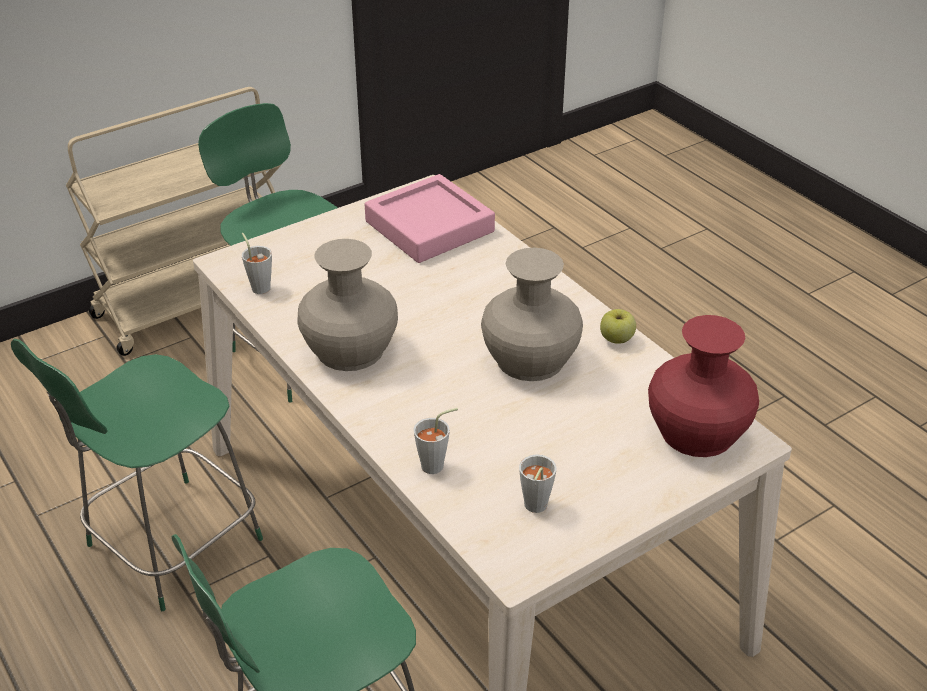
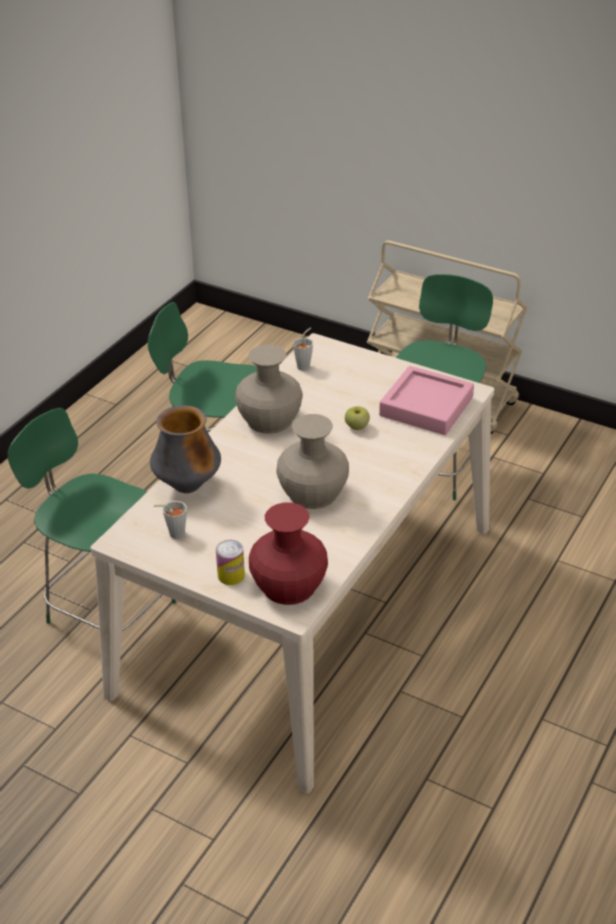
camera: 65 degrees right, 0 degrees up
(437, 465) = (188, 486): grey cup -> vase
(616, 339) = (363, 525): apple -> apple (357, 427)
(651, 476) = (231, 575): none -> can

